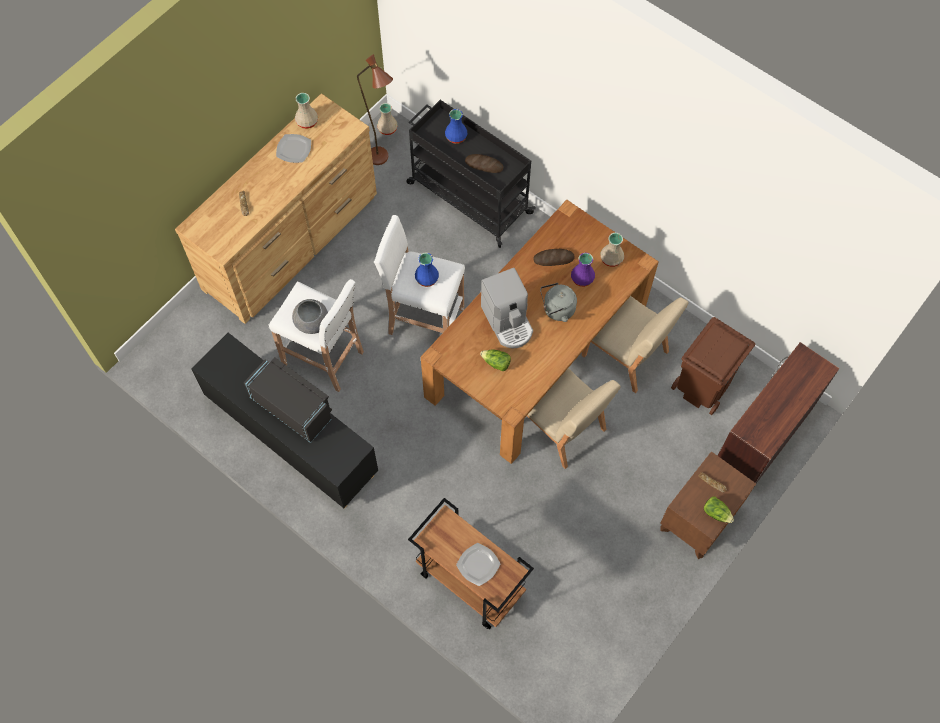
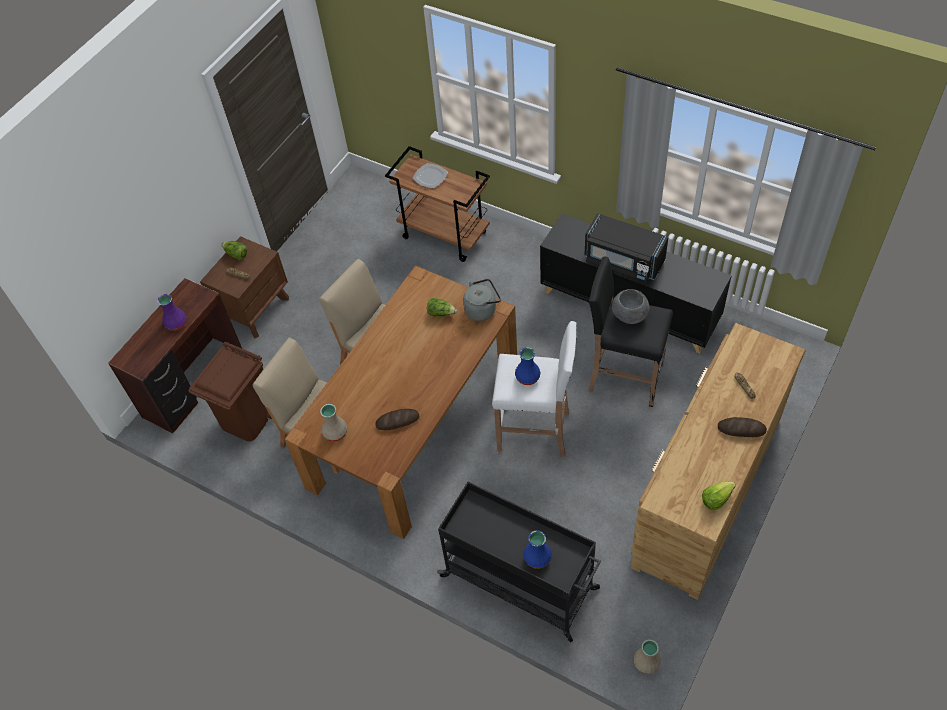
camera: 175 degrees right, 10 degrees down
(294, 149) = (717, 460): plate -> none
(307, 121) = (716, 498): beige vase -> lettuce
(325, 359) = (624, 377): white stool -> black stool
(382, 161) = (637, 612): brown floor lamp -> none
(484, 165) = (495, 525): bread -> bread (741, 429)
(508, 322) = (436, 351): coffee machine -> none
(557, 310) = (388, 370): grey kettle -> grey kettle (482, 309)
(583, 278) = (364, 406): purple vase -> purple vase (176, 323)

